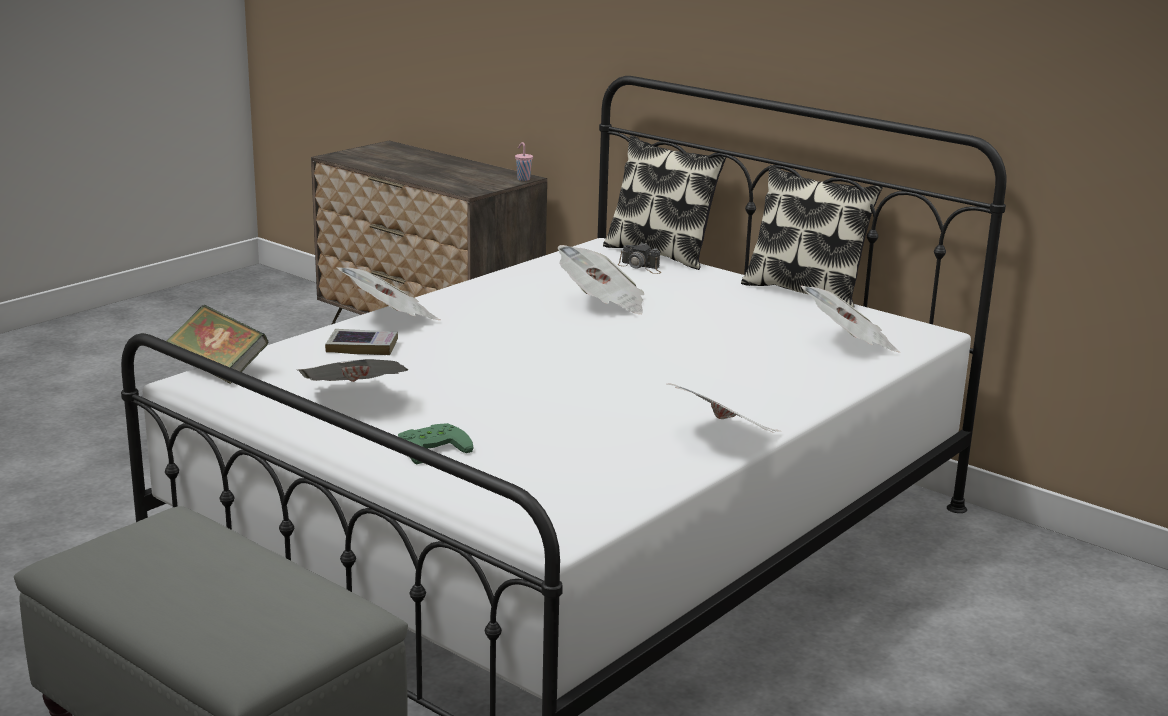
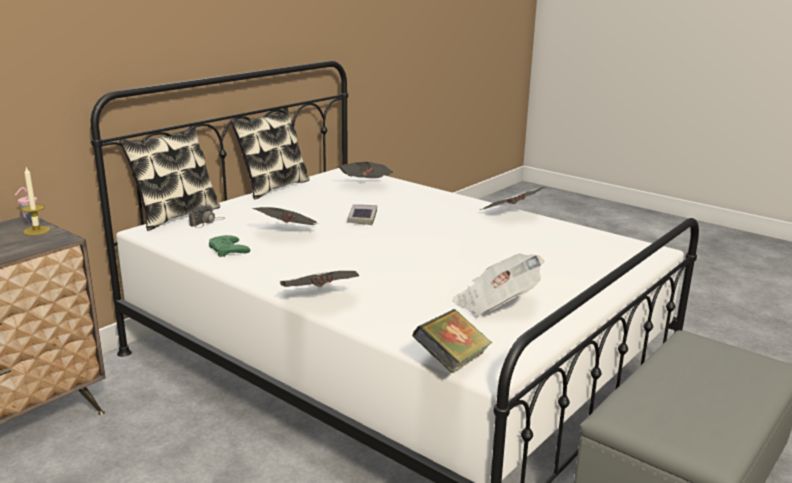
camera: 90 degrees left, 0 degrees up
(362, 347) = (387, 307): book -> book (362, 218)
(431, 447) = (562, 278): green game controller -> green game controller (225, 250)
(495, 183) = (37, 230): none -> candle

